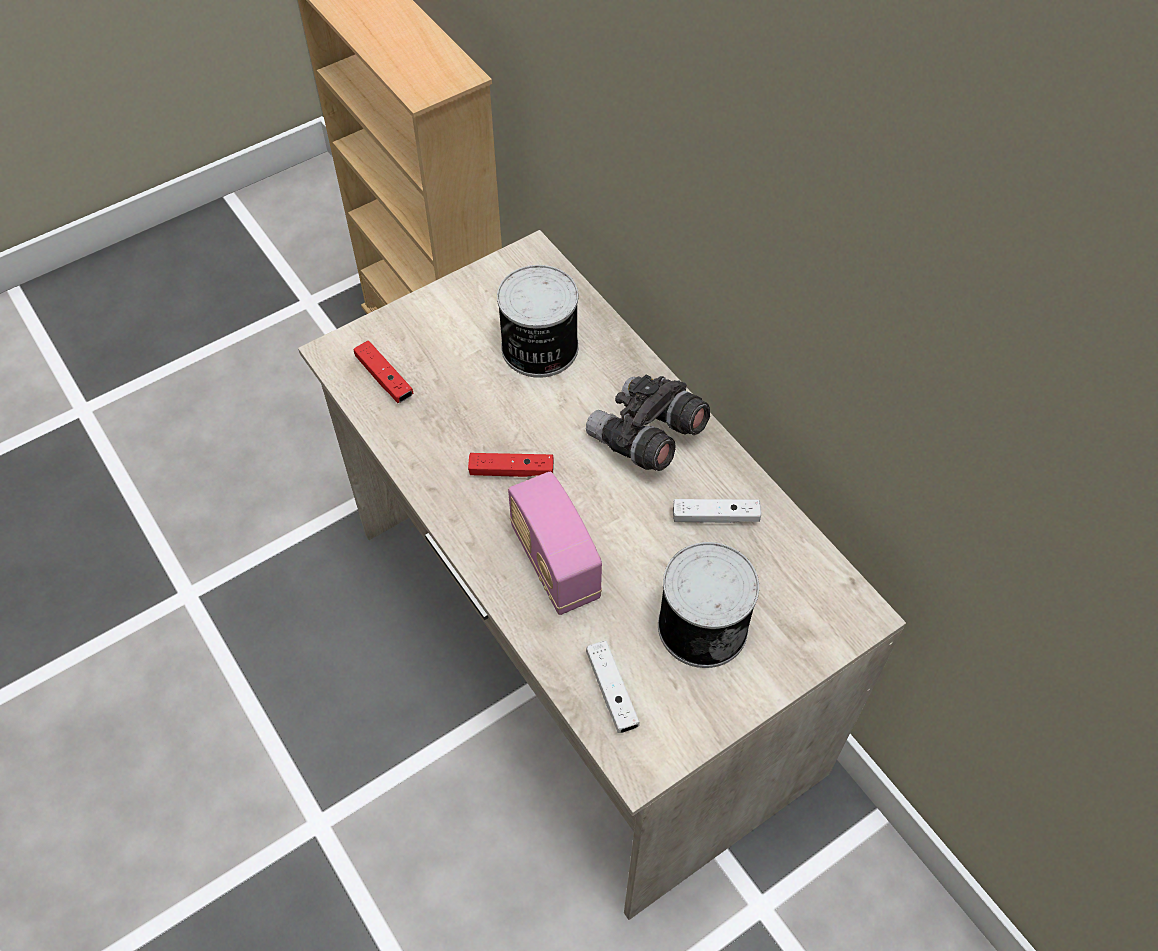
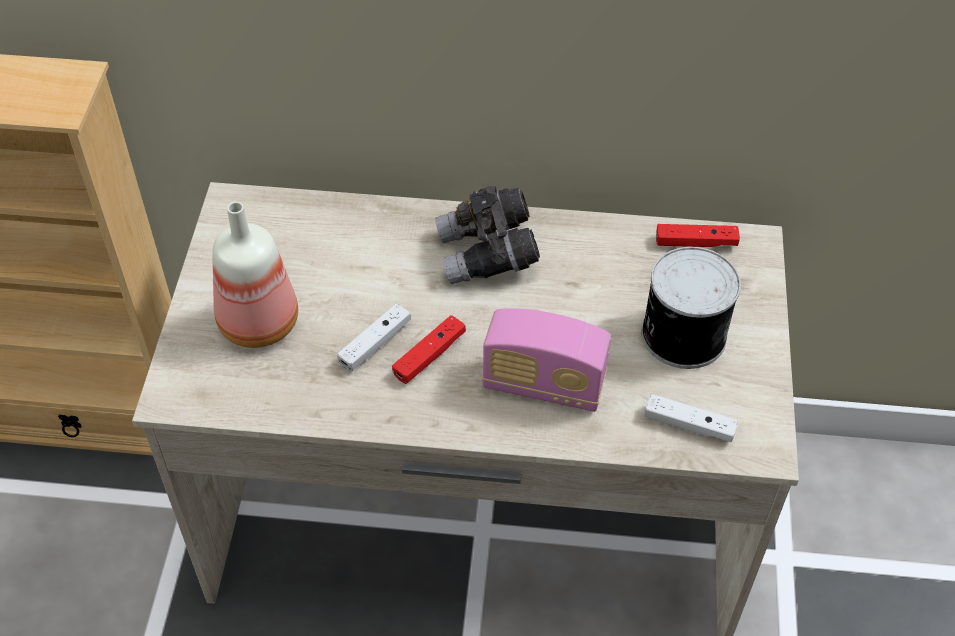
camera: 50 degrees left, 5 degrees down
(384, 378) = (241, 379): red game controller -> red game controller (696, 242)
(441, 349) = (256, 322): none -> bottle
(539, 349) = (330, 261): can -> none
(715, 517) = (598, 264): white game controller -> white game controller (375, 344)

